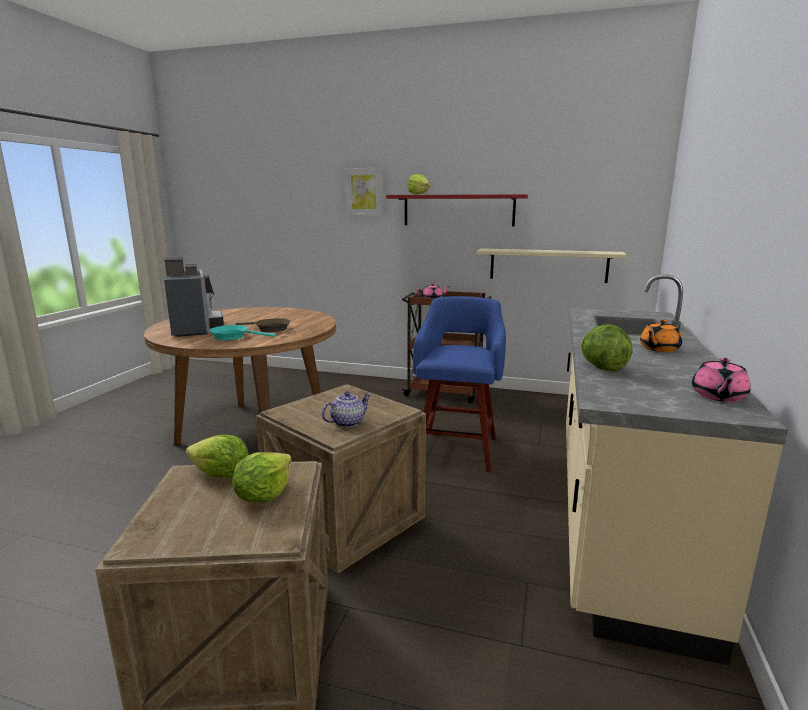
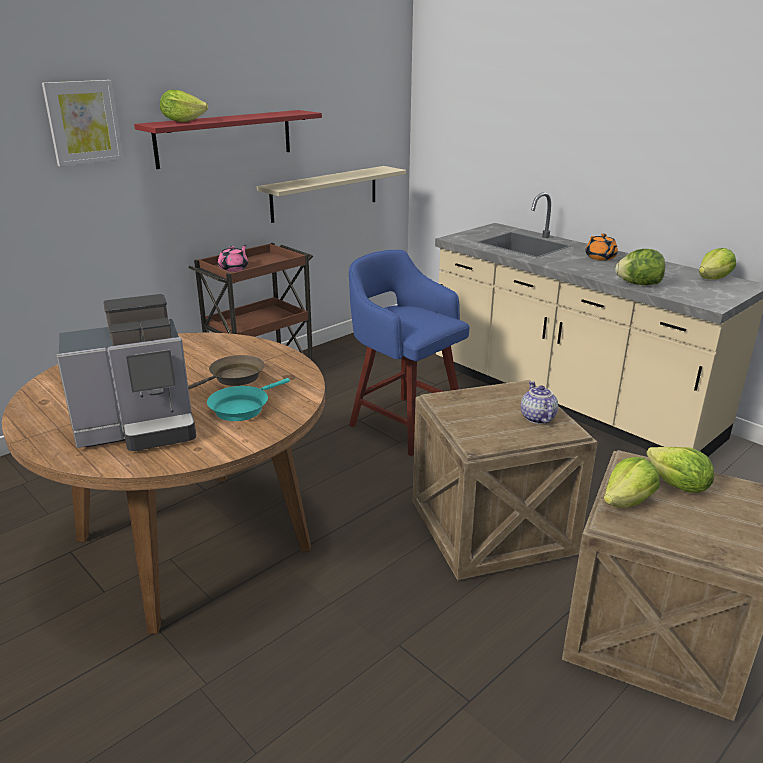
camera: 60 degrees left, 10 degrees up
(195, 328) = (140, 429): coffee machine -> coffee machine turned 150 degrees clockwise
(718, 396) = (713, 279): pink teapot -> lettuce

